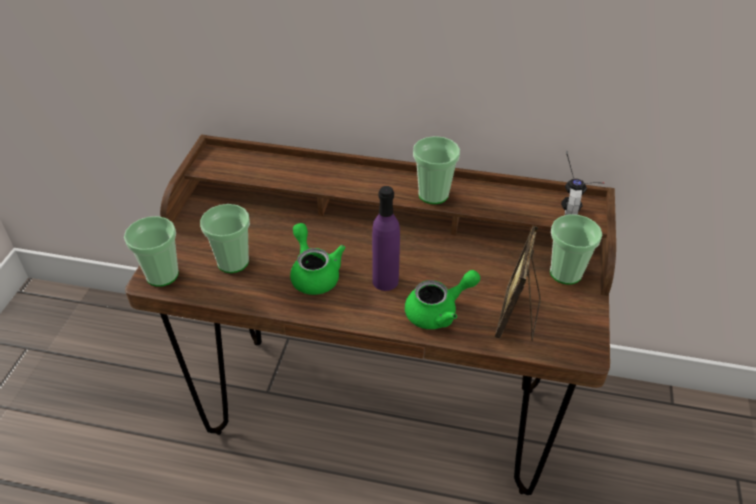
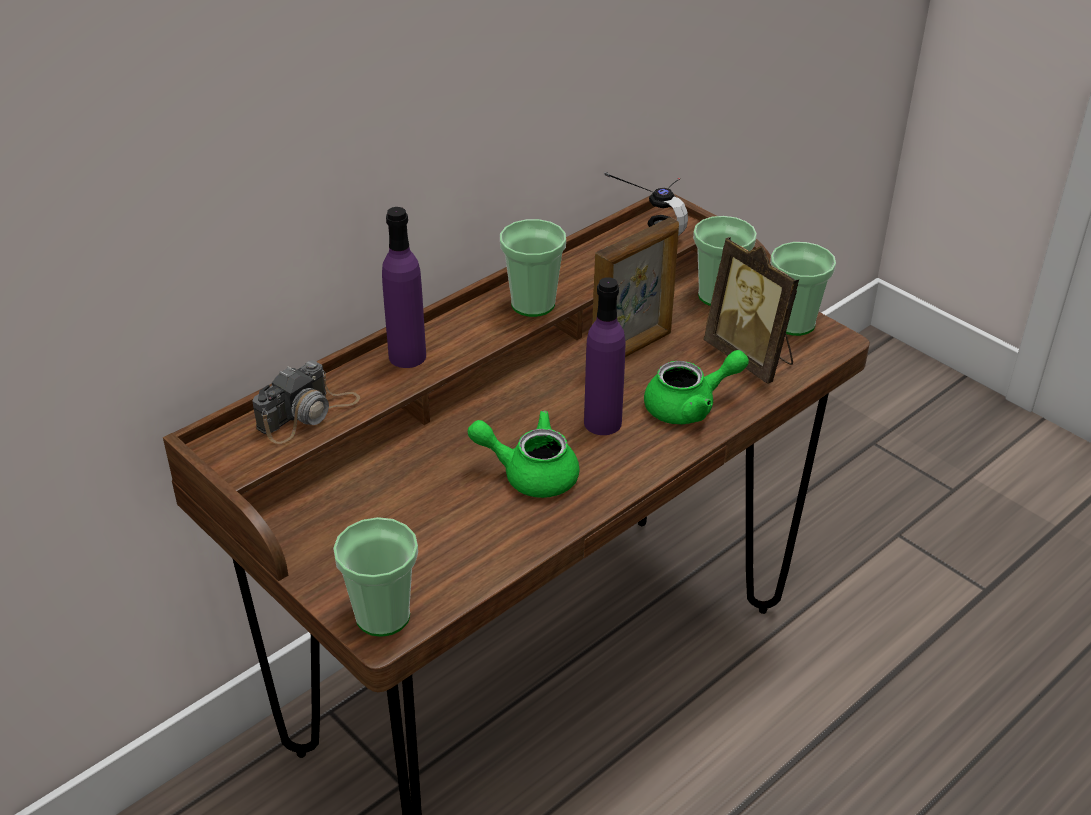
camera: 55 degrees left, 5 degrees down
(233, 262) = (431, 536): cup -> cup (794, 323)
(261, 167) = (308, 413): none -> camera
(339, 174) = (407, 356): none -> purple bottle
(438, 311) = (690, 406): green teapot -> green teapot turned 60 degrees clockwise
(467, 260) = (632, 349): none -> picture frame

